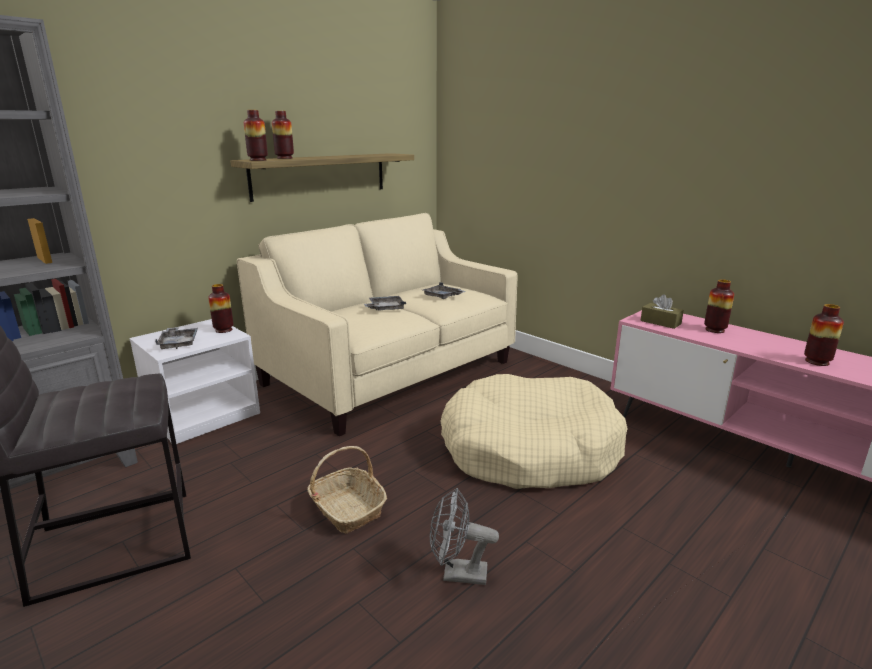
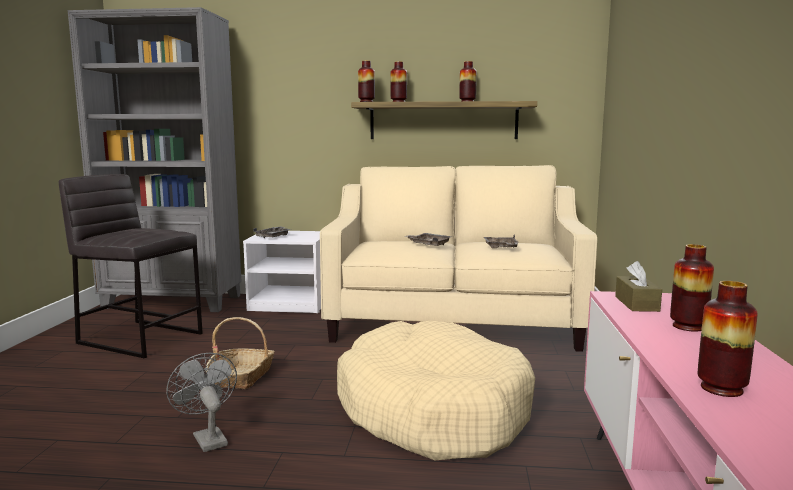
camera: 50 degrees right, 10 degrees down
(223, 330) = (312, 236): vase -> vase (467, 102)

